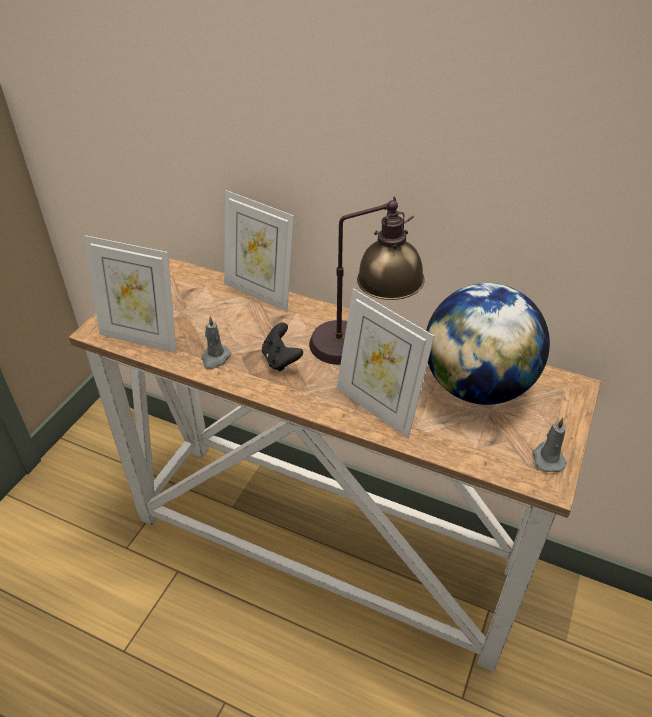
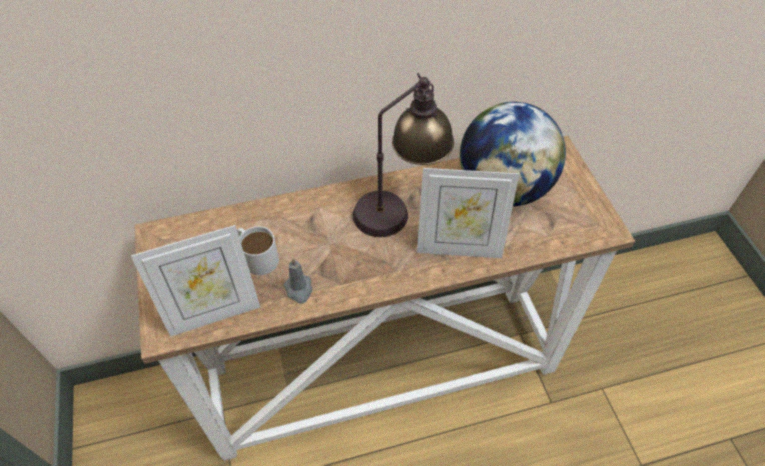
camera: 40 degrees left, 10 degrees up
(212, 319) = (257, 256): none -> white mug
(260, 293) = (270, 208): picture frame -> none
(281, 360) = (352, 256): black game controller -> none
(547, 458) = (592, 213): grey candle -> none

